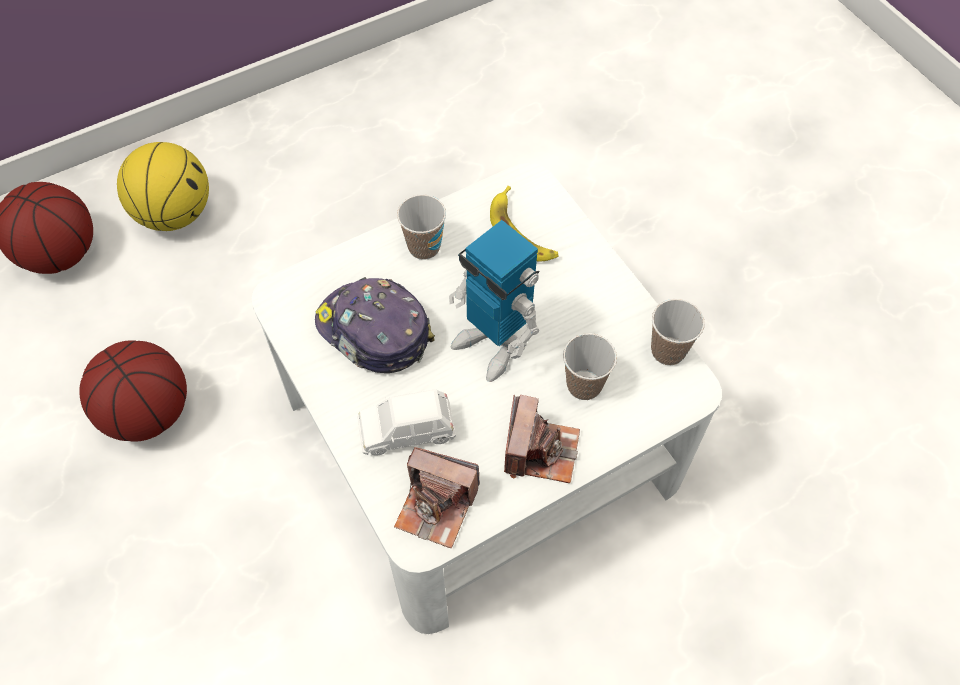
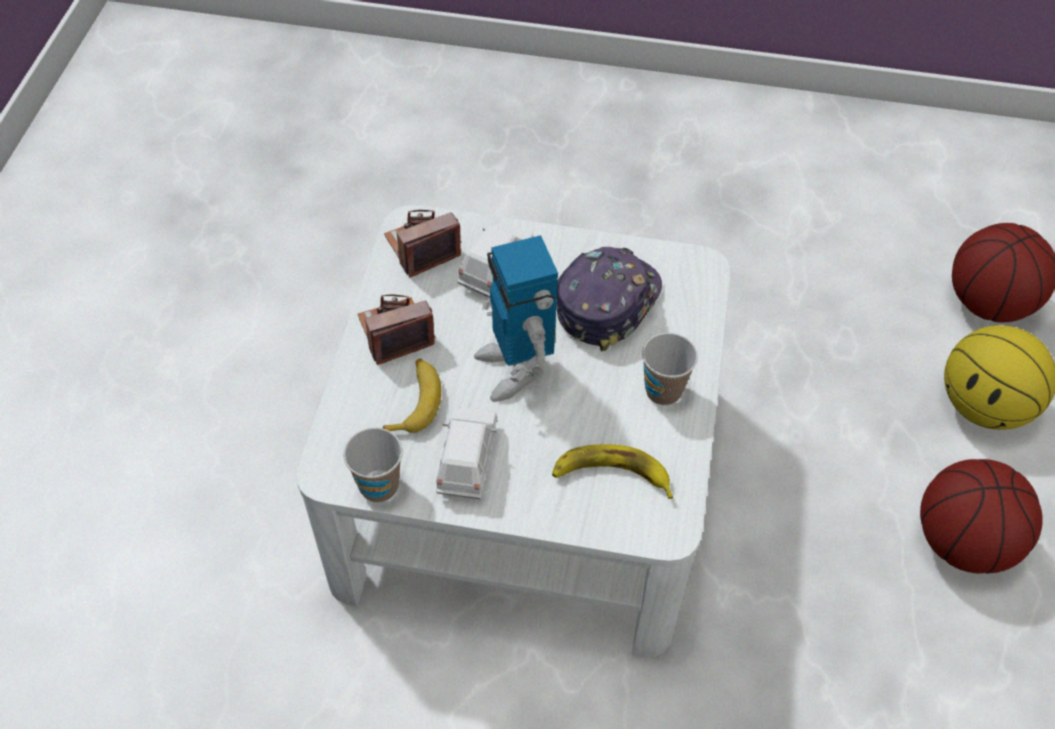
camera: 130 degrees right, 5 degrees down
(149, 412) = (755, 281): basketball -> basketball (963, 542)
(373, 332) = (606, 302): cap -> cap turned 45 degrees counterclockwise
(492, 345) = (515, 369): toy robot -> toy robot turned 105 degrees counterclockwise
(540, 450) = (395, 333): camera -> camera turned 105 degrees clockwise
(584, 385) = (414, 401): cup -> banana
(594, 316) = (467, 460): none -> white toy car

